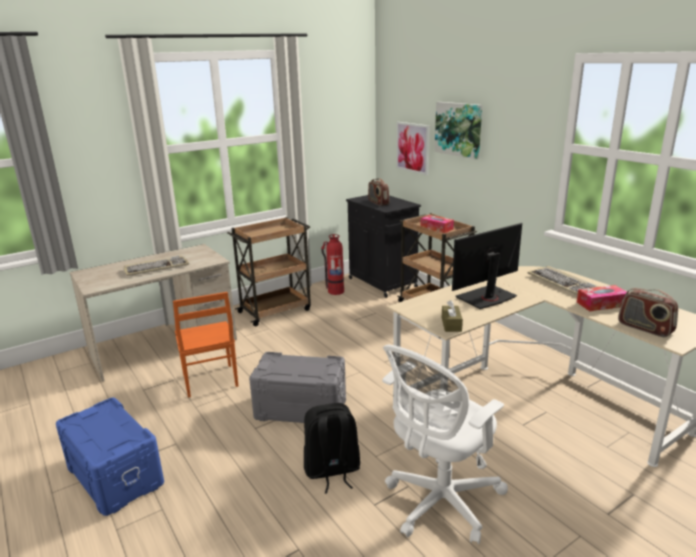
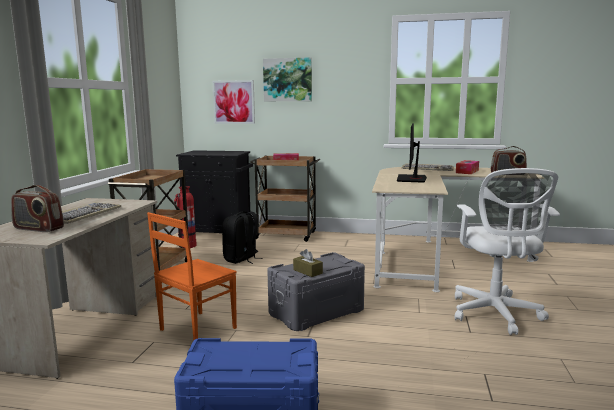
camera: 45 degrees left, 10 degrees down
(209, 381) = (196, 329): orange chair -> orange chair turned 105 degrees clockwise
(332, 471) = (412, 330): black backpack -> black backpack (241, 259)
(378, 203) = (213, 153): radio -> radio (38, 229)
(451, 324) = (431, 189): brown tissue box -> brown tissue box (307, 271)

